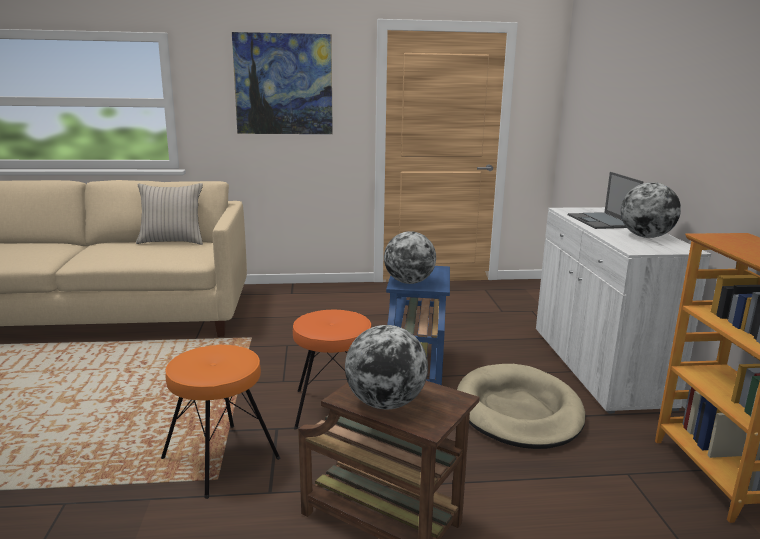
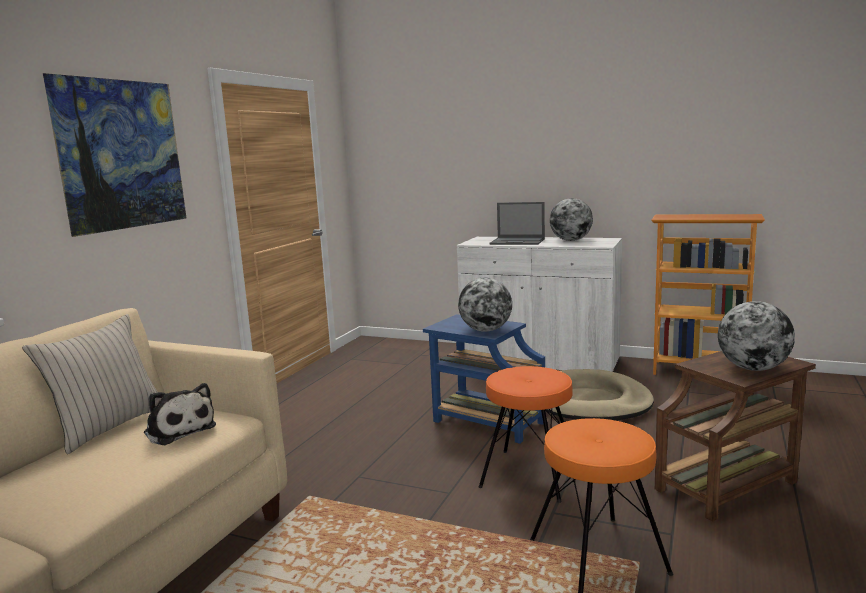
camera: 60 degrees left, 5 degrees down
(173, 253) = (179, 429): none -> plush toy

